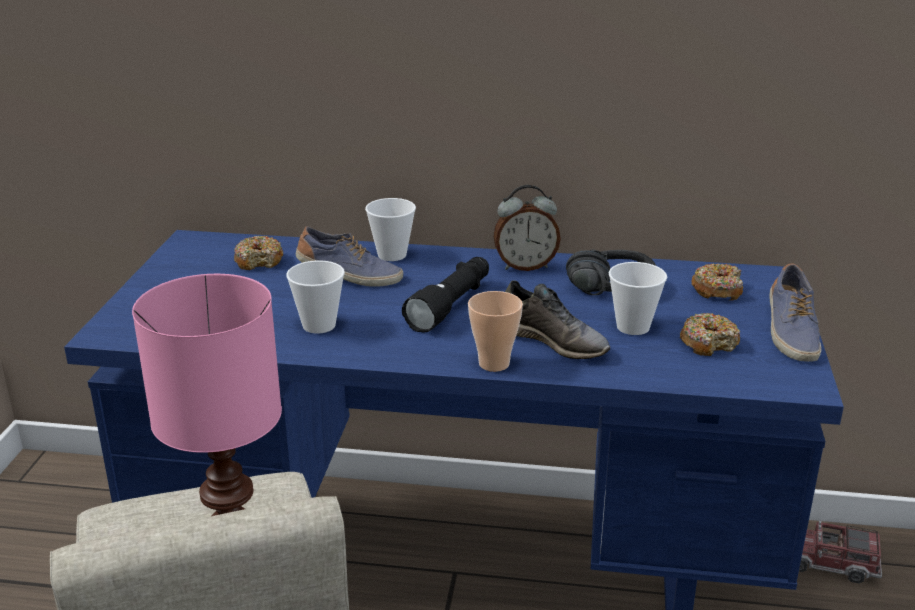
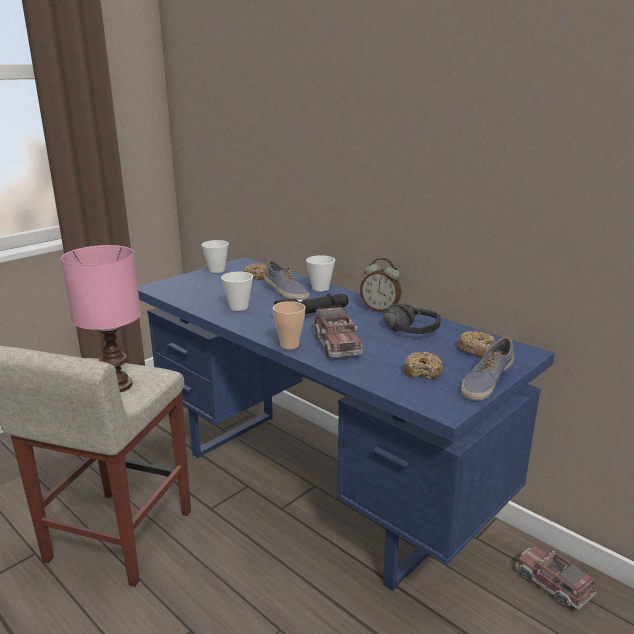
camera: 35 degrees right, 5 degrees down
(553, 341) = (336, 345): grey shoe -> toy truck
(633, 327) = (391, 351): cup -> cup (216, 270)

